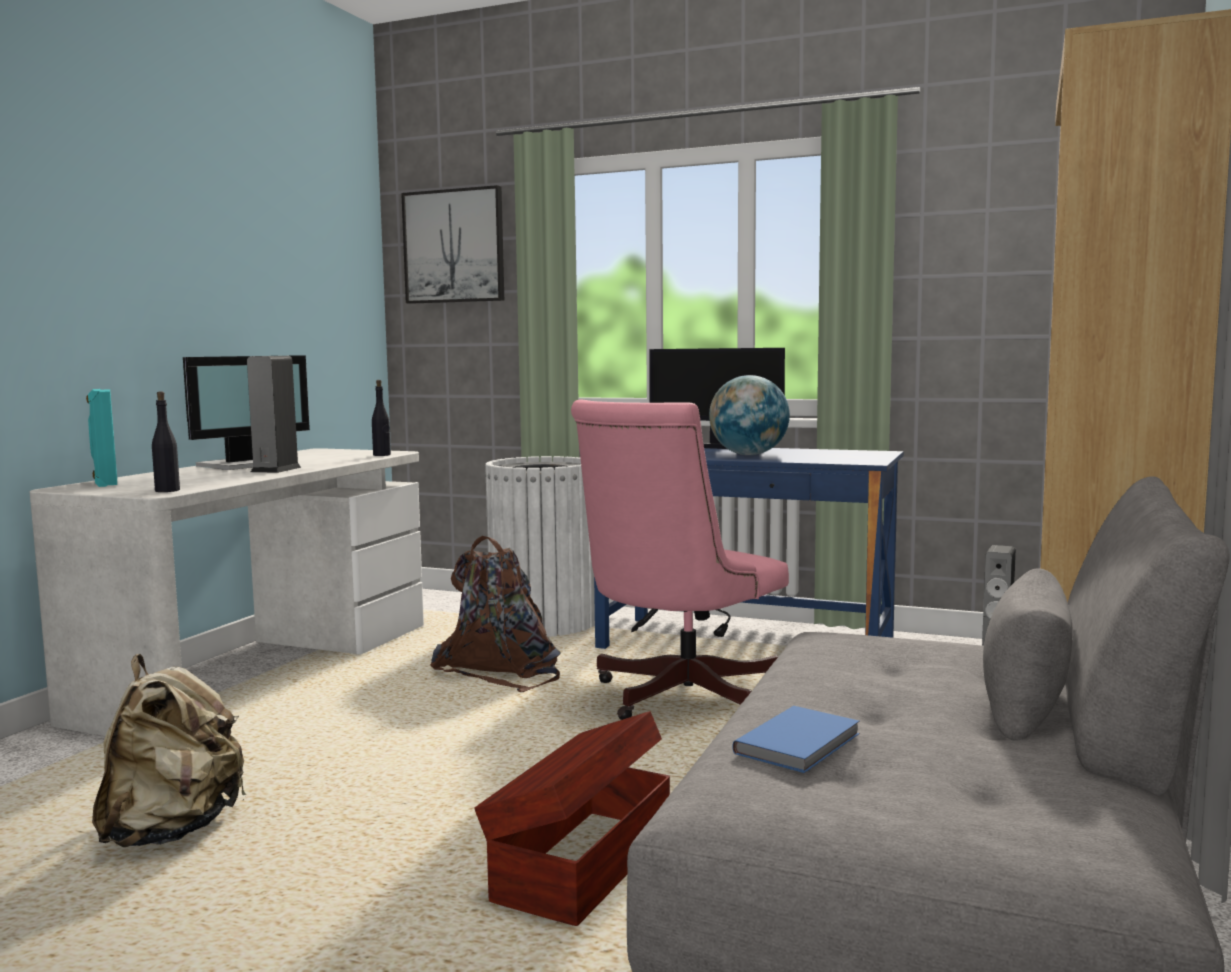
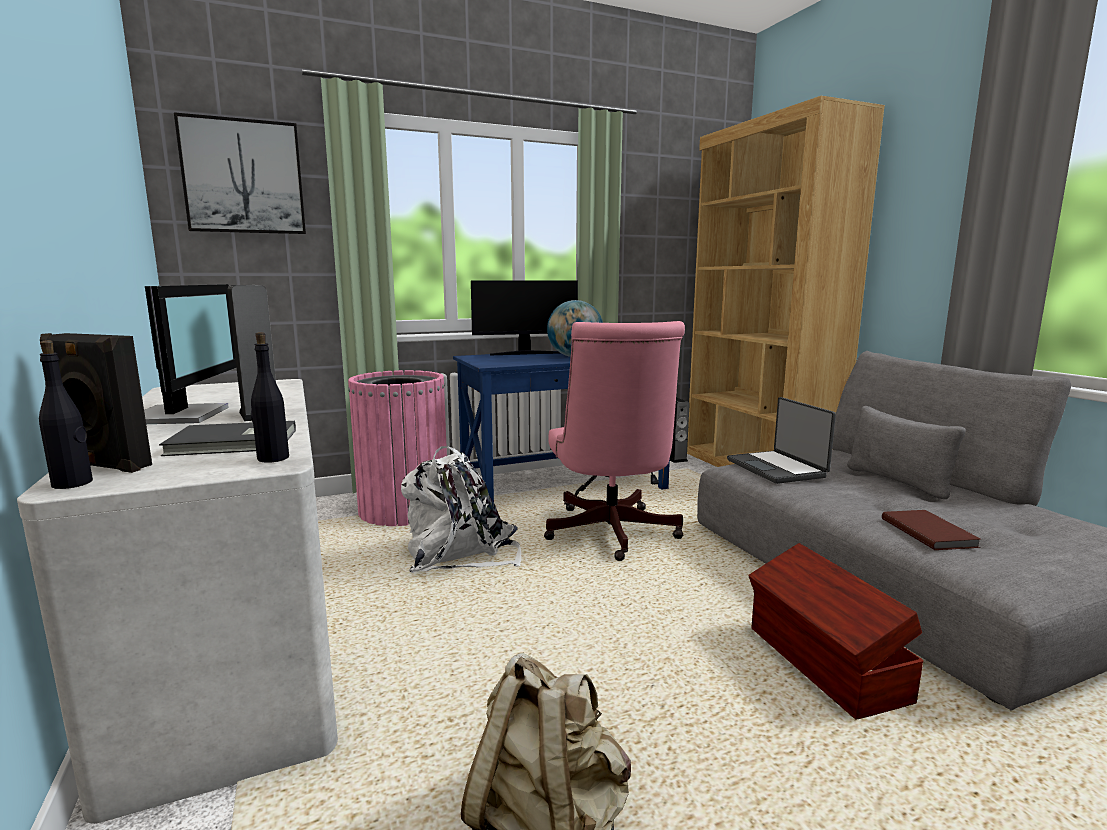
camera: 45 degrees left, 5 degrees up
(105, 482) = (104, 465): turquoise speaker -> black speaker
(191, 481) = (234, 443): none -> grey book
(382, 455) = (287, 386): black bottle -> black bottle (73, 483)
(503, 669) = (460, 554): brown backpack -> white backpack
(543, 623) = (404, 510): white trash can -> pink trash can
(801, 743) = (929, 532): blue book -> brown book
(867, 647) = (777, 468): none -> laptop

